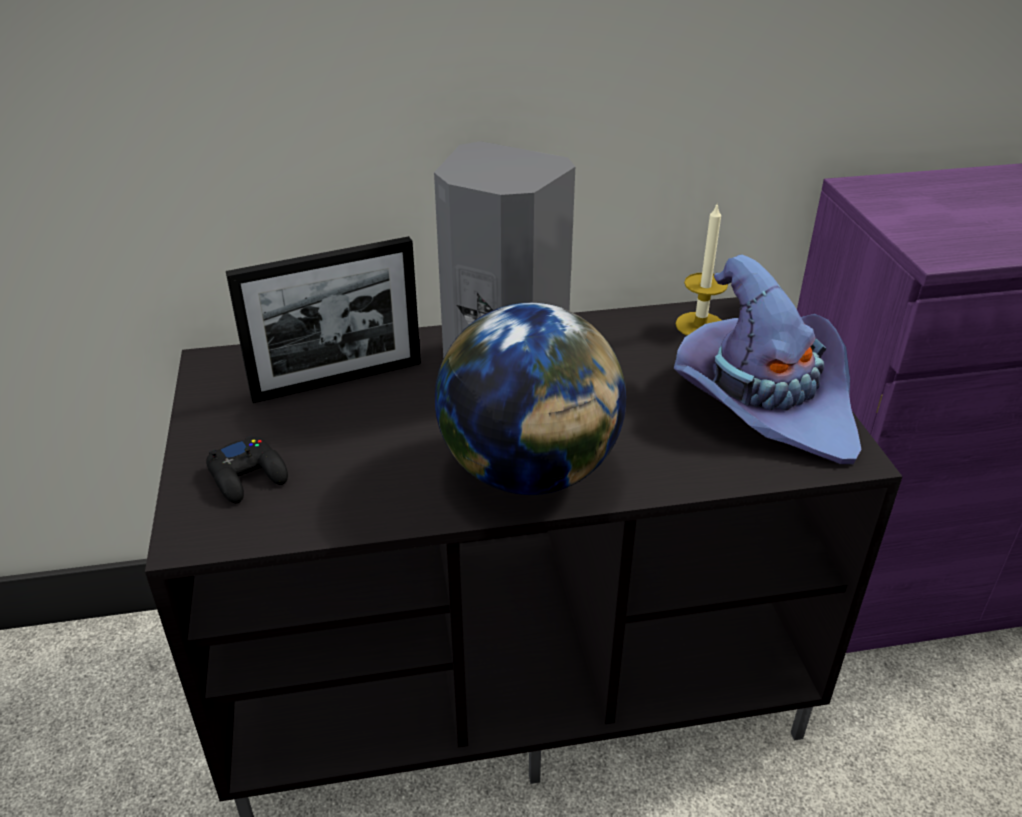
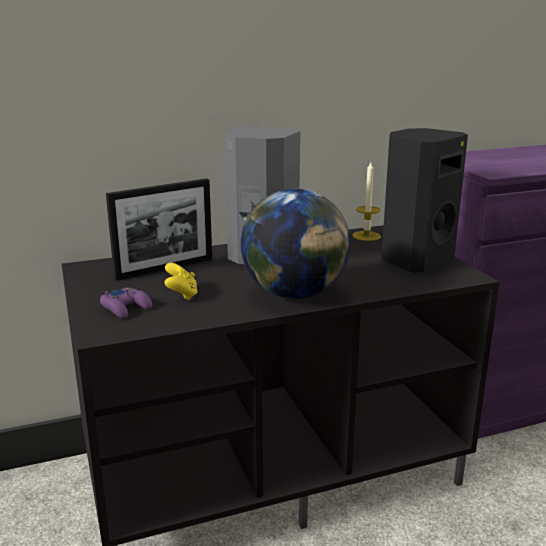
camera: 10 degrees left, 15 degrees down
(248, 476) = (126, 308): black game controller -> purple game controller
(344, 452) = (181, 295): none -> yellow game controller
(764, 402) = (414, 260): purple hat -> black speaker

